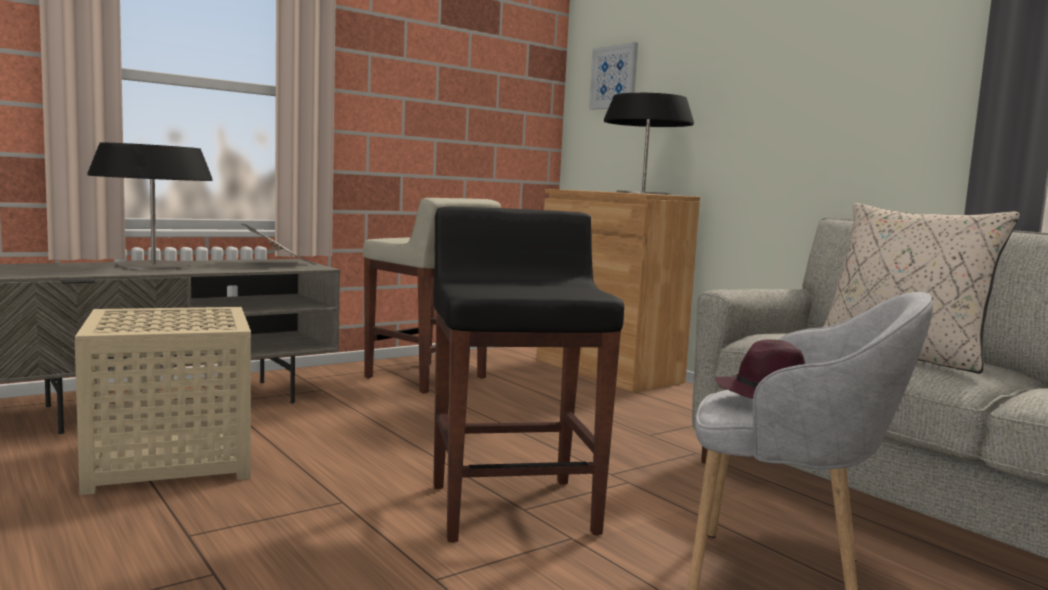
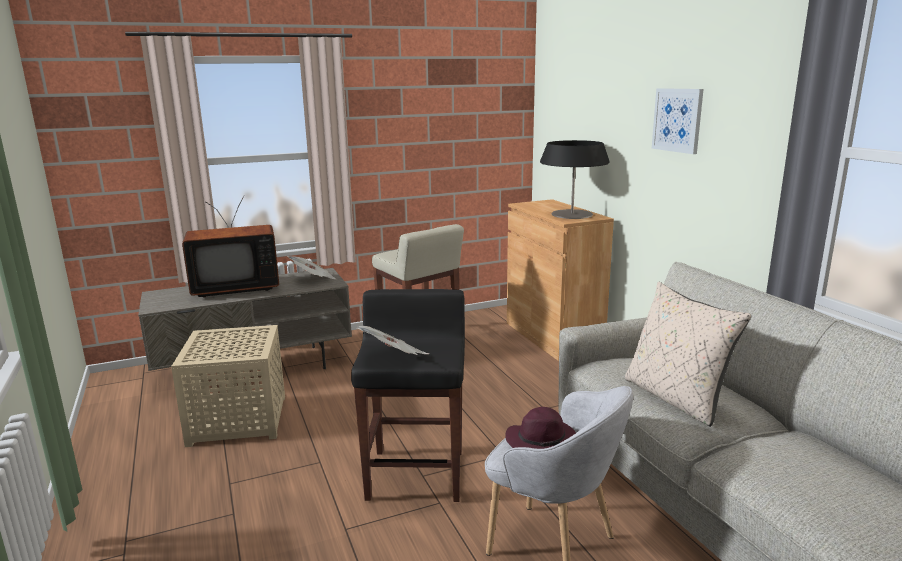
camera: 15 degrees right, 10 degrees up
(154, 265) = (235, 288): table lamp -> television
(510, 289) = (394, 358): none -> newspaper
(614, 77) = (563, 113): picture -> picture (677, 120)

